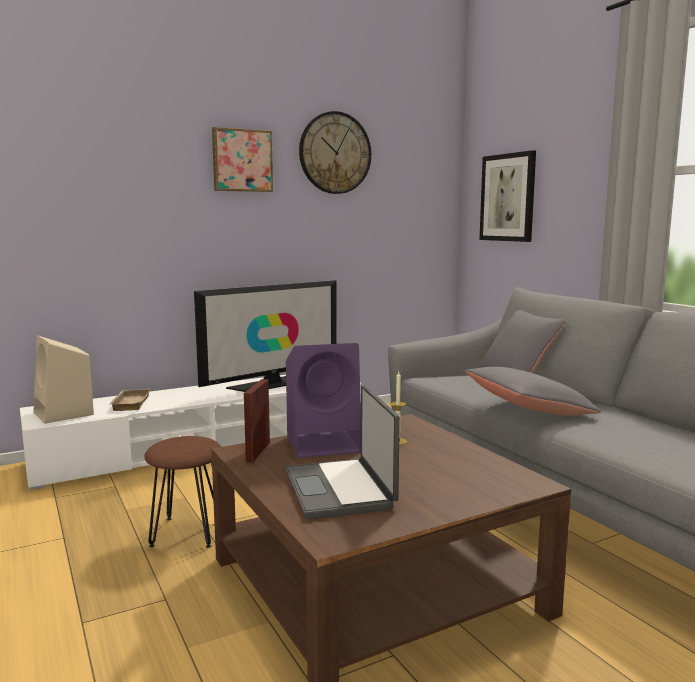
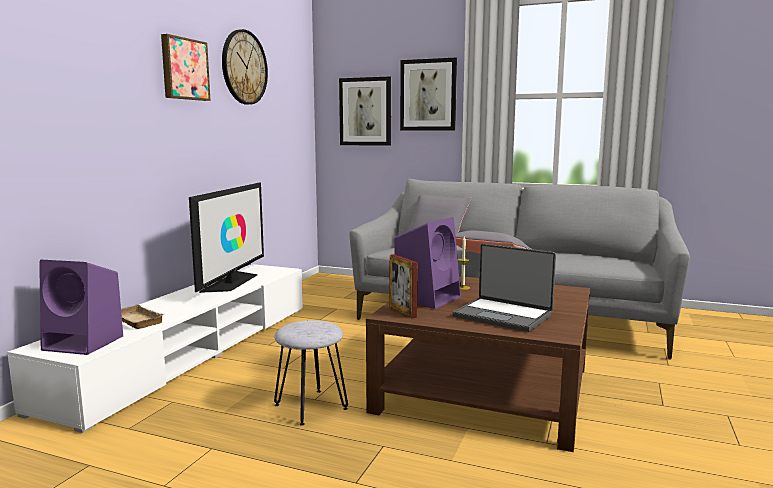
camera: 40 degrees left, 0 degrees up
(64, 413) = (85, 343): beige speaker -> purple speaker
(188, 532) = (311, 406): brown stool -> grey stool
(575, 173) = (428, 95): none -> picture

